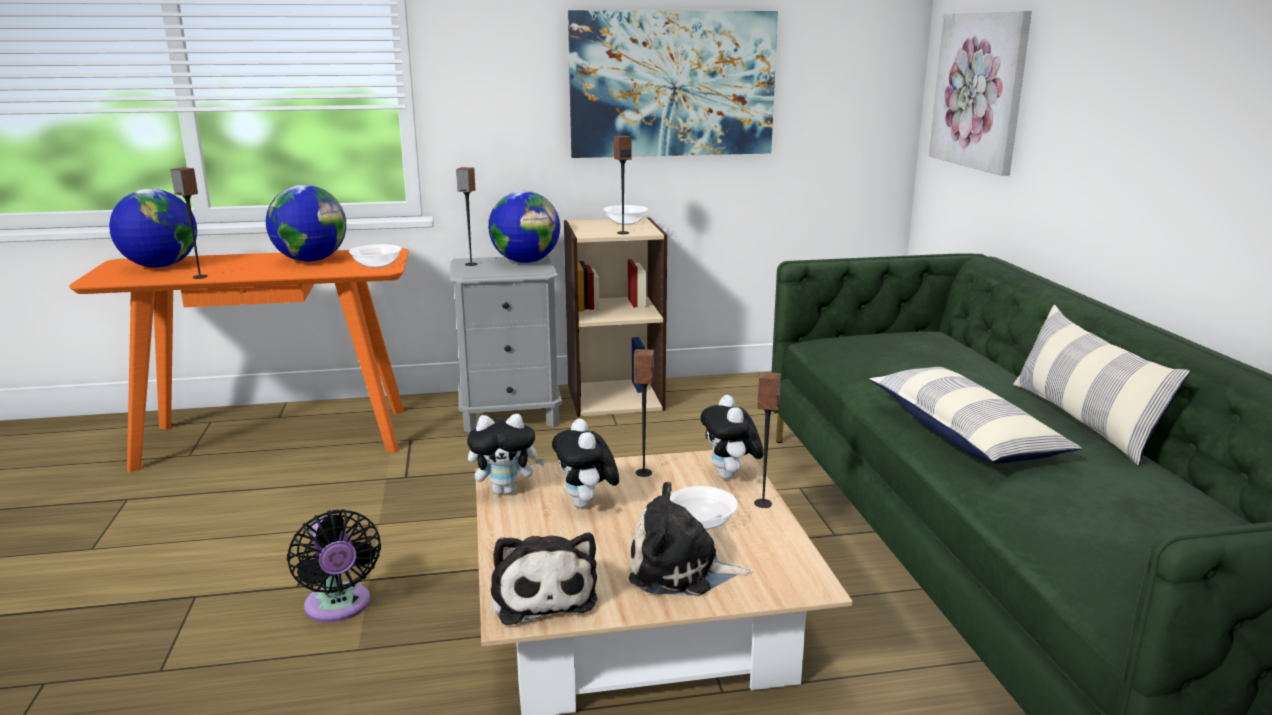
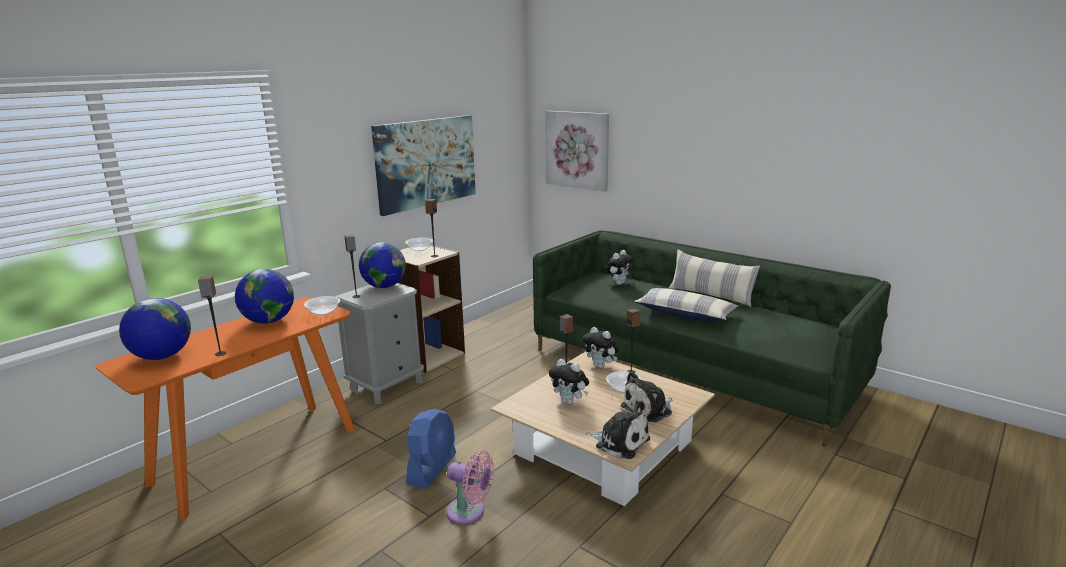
camera: 40 degrees left, 0 degrees up
(339, 607) = (469, 513): black fan -> pink fan
(393, 533) = (432, 468): none -> blue fan
(506, 490) = (525, 411): plush toy -> plush toy (619, 283)

